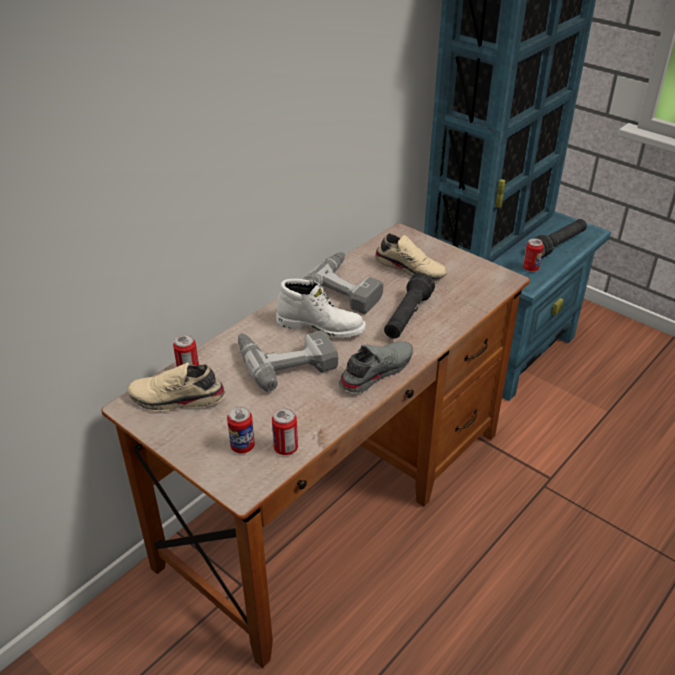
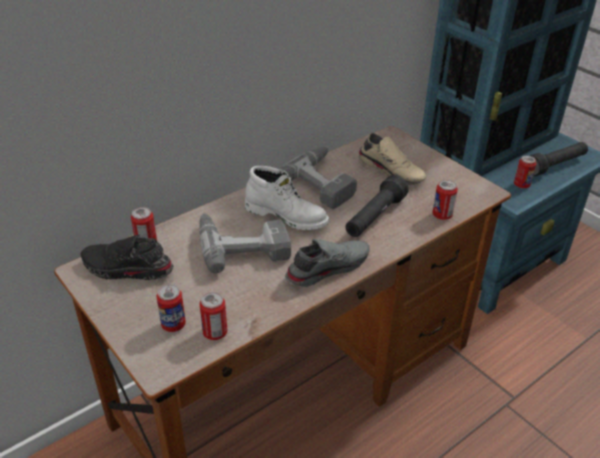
camera: 10 degrees right, 0 degrees up
(177, 400) = (126, 270): beige shoe -> black shoe
(470, 307) = (442, 215): none -> can

